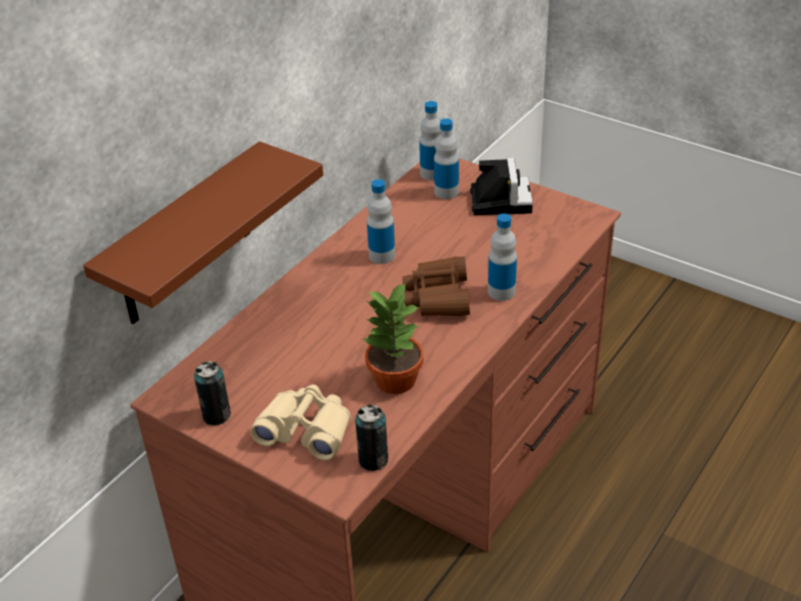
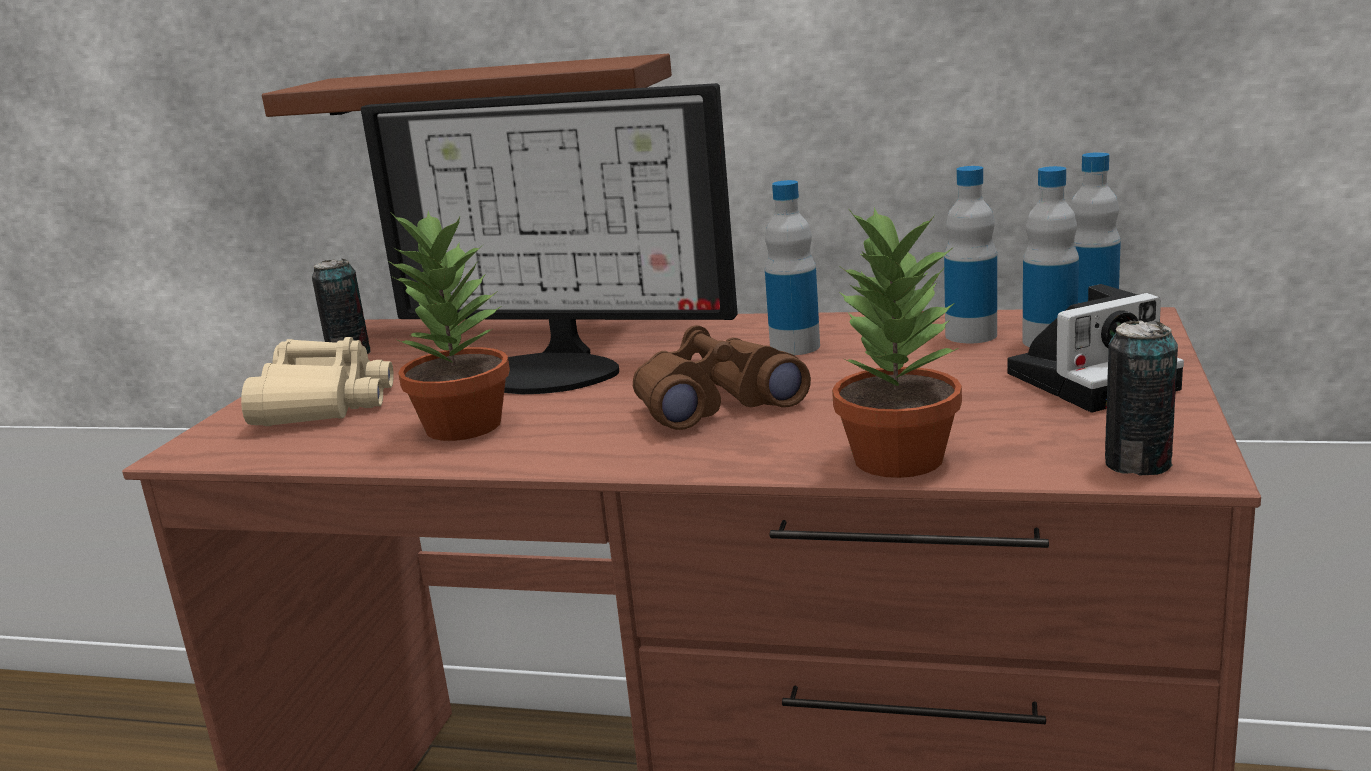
camera: 70 degrees right, 20 degrees down
(333, 336) = (554, 368): none -> monitor
(373, 460) = (256, 455): can -> can (1138, 464)
(501, 291) = (780, 444): bottle -> bottle (971, 335)
(538, 268) = (896, 458): none -> potted plant

